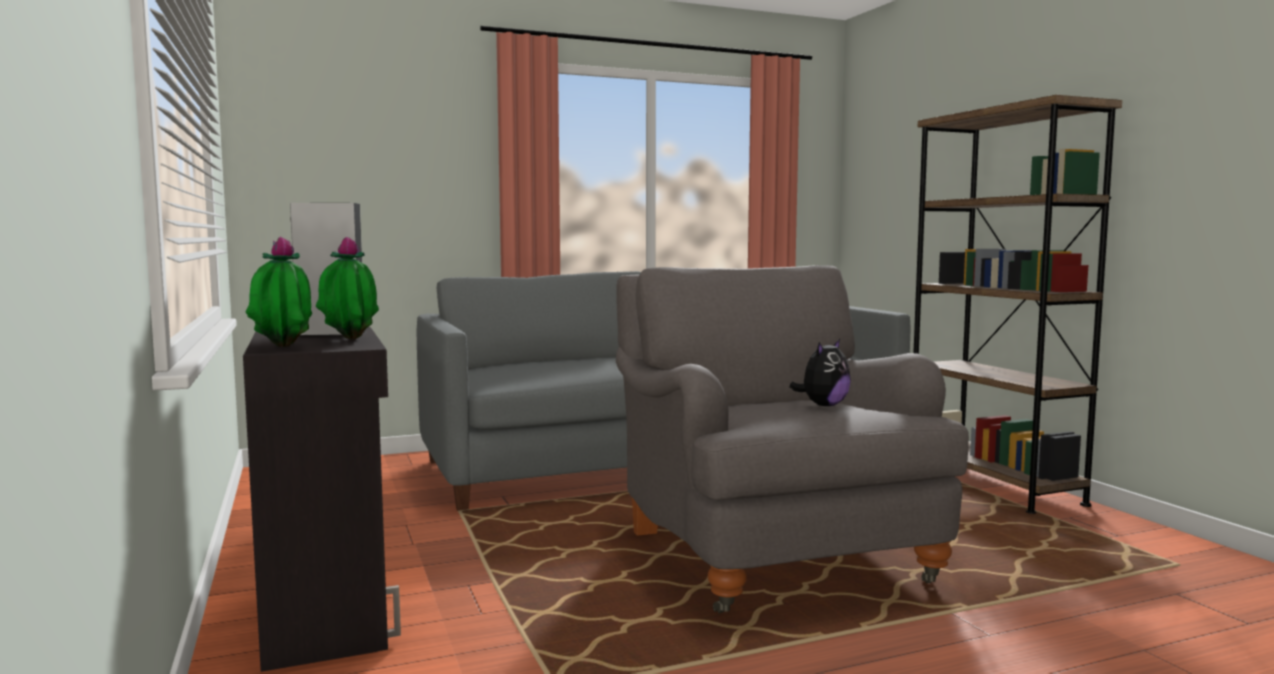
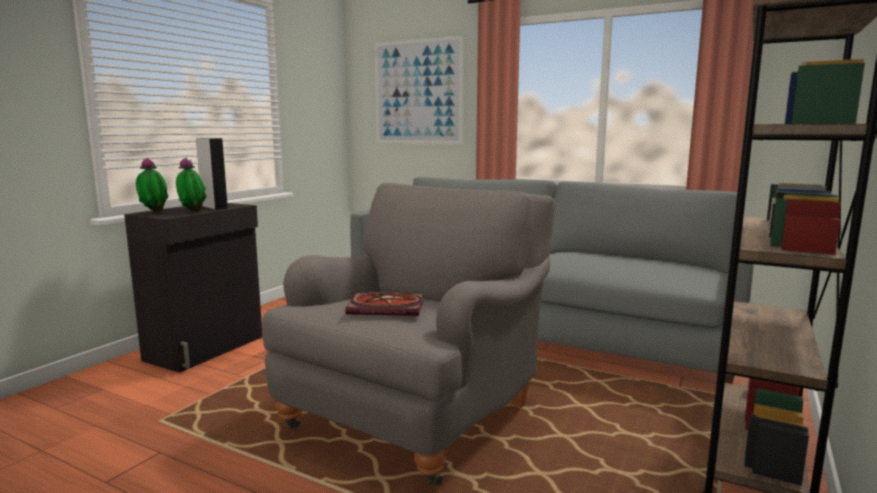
camera: 50 degrees right, 5 degrees up
(382, 149) = (417, 92): none -> picture
(823, 405) = (388, 307): plush toy -> book

